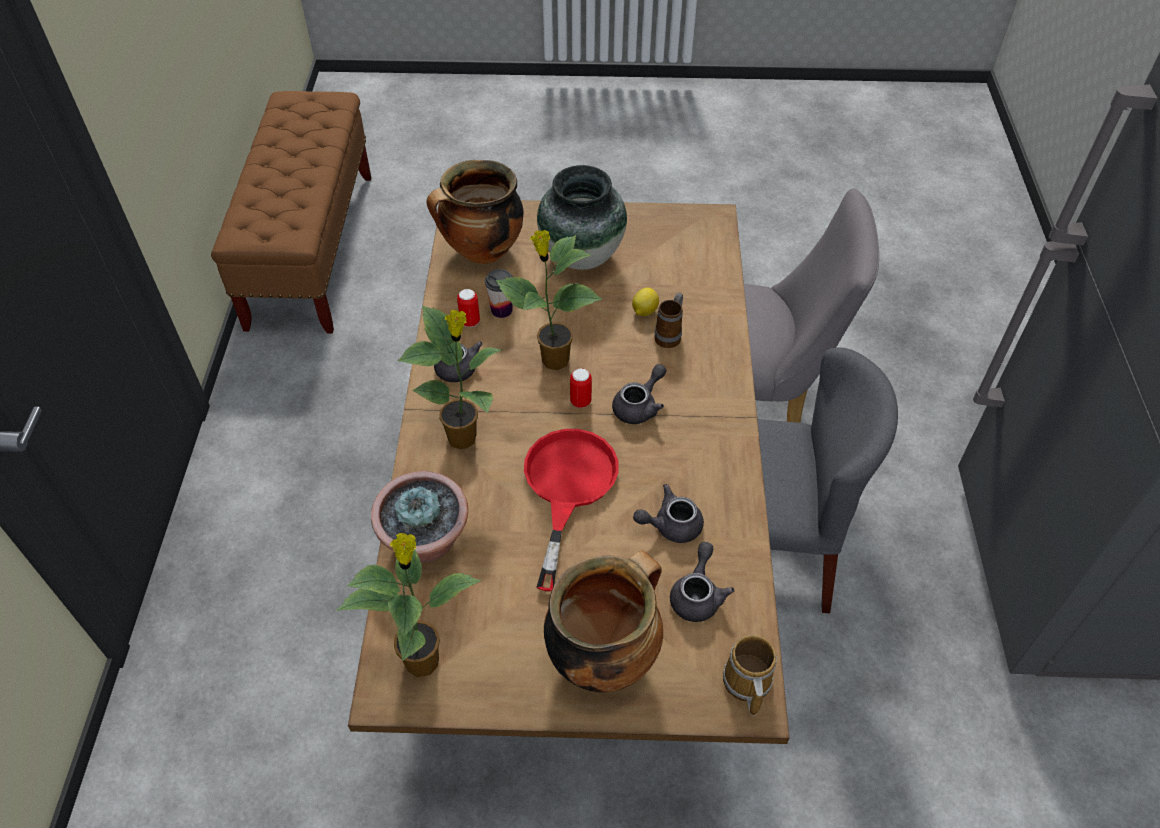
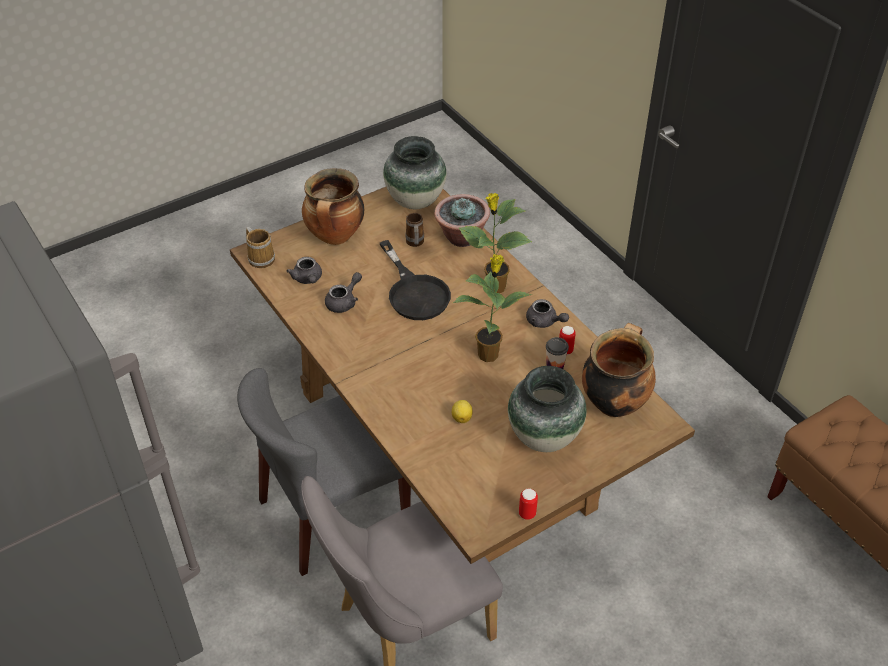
camera: 145 degrees right, 5 degrees down
(423, 659) = (415, 200): potted plant -> vase
(567, 488) = (415, 292): red frying pan -> black frying pan
(580, 401) = (449, 338): can -> can (527, 513)
(639, 406) = (412, 353): grey teapot -> none
(670, 335) = (430, 409): mug -> mug (415, 244)

